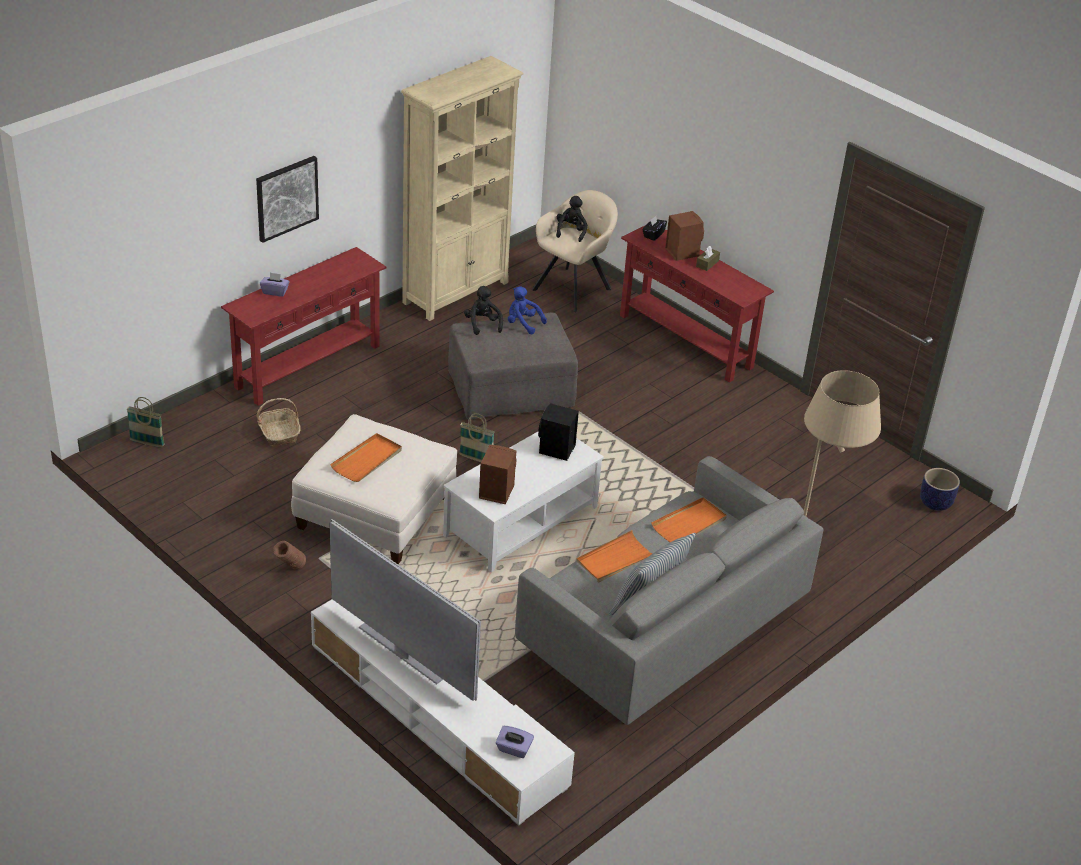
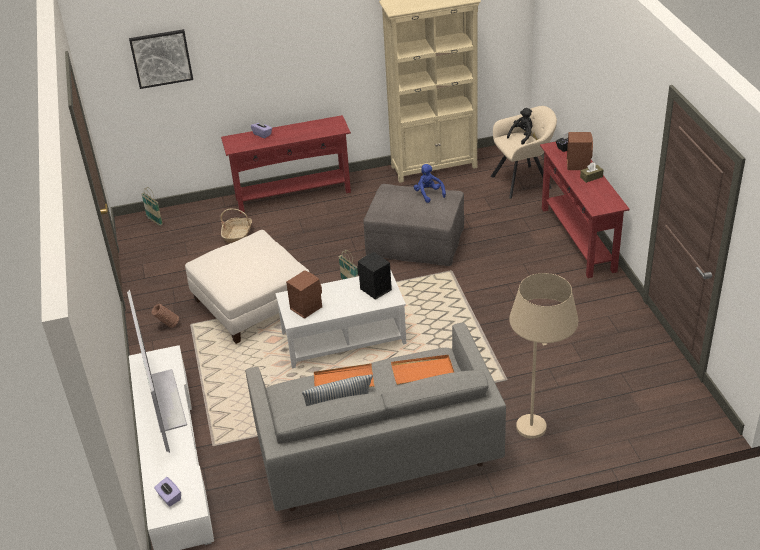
camera: 35 degrees right, 0 degrees up
(286, 198) = (277, 67): picture -> picture (161, 58)
(367, 460) = (239, 262): orange tray -> none
(482, 324) = (399, 188): black plush toy -> none
(936, 503) = (689, 421): planter -> none

